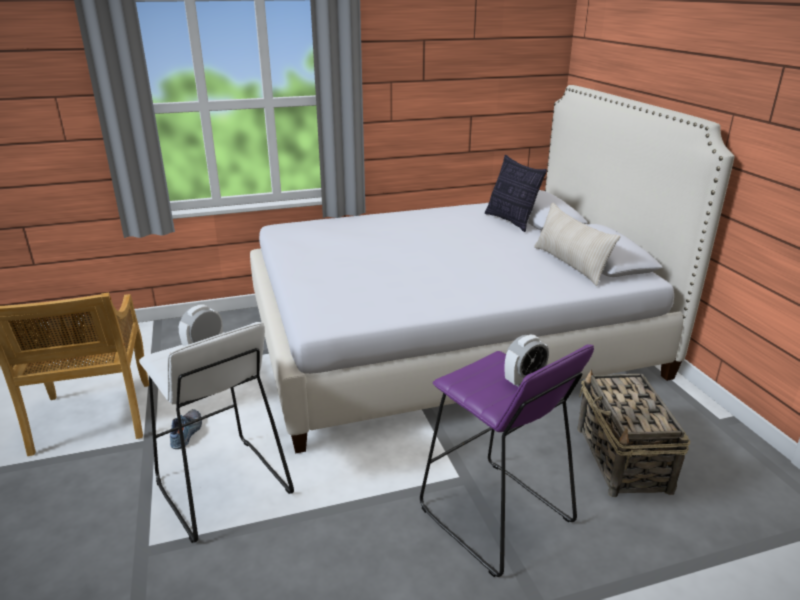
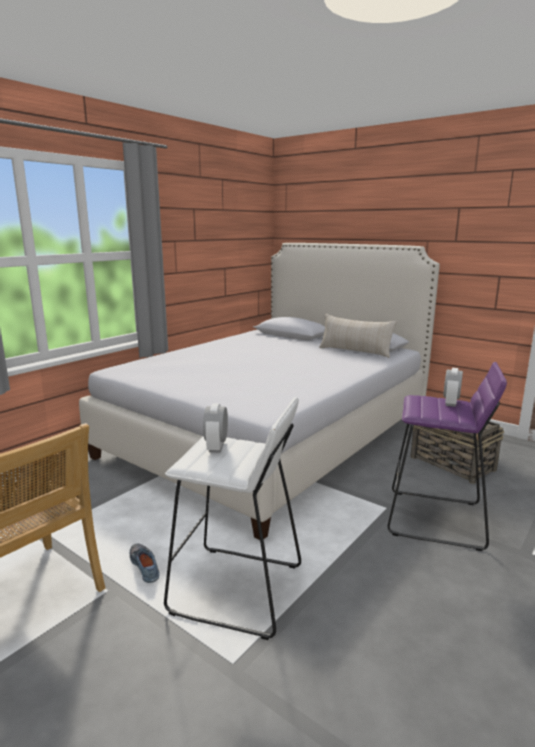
camera: 35 degrees left, 10 degrees down
(511, 221) = (279, 338): pillow -> none

